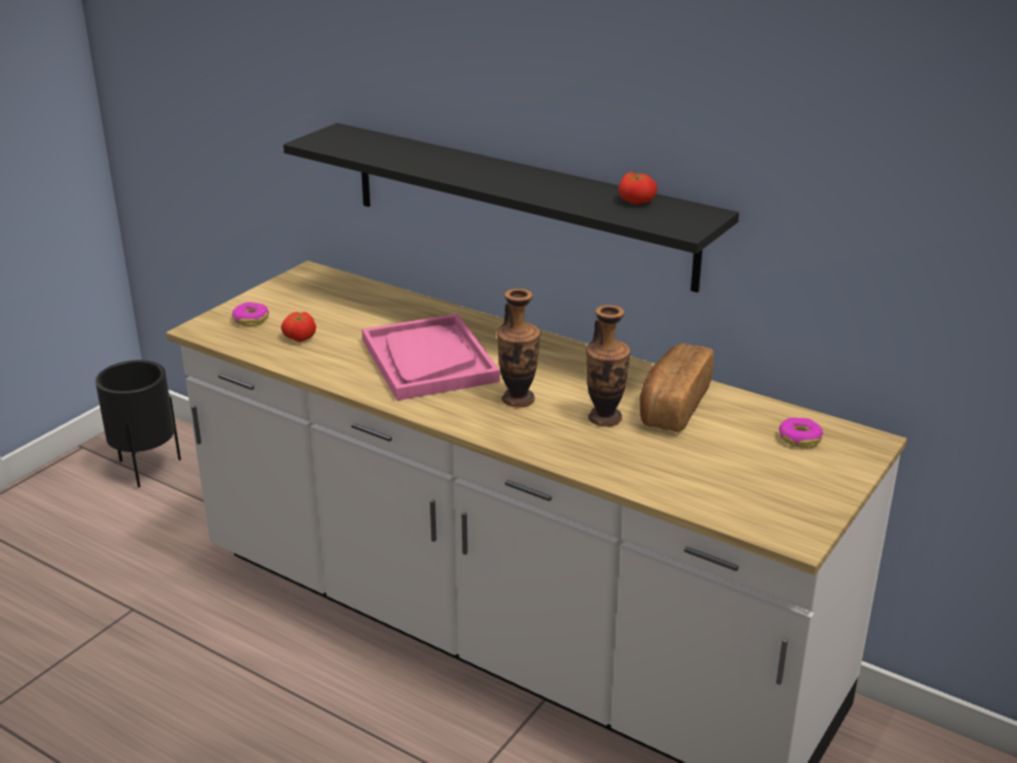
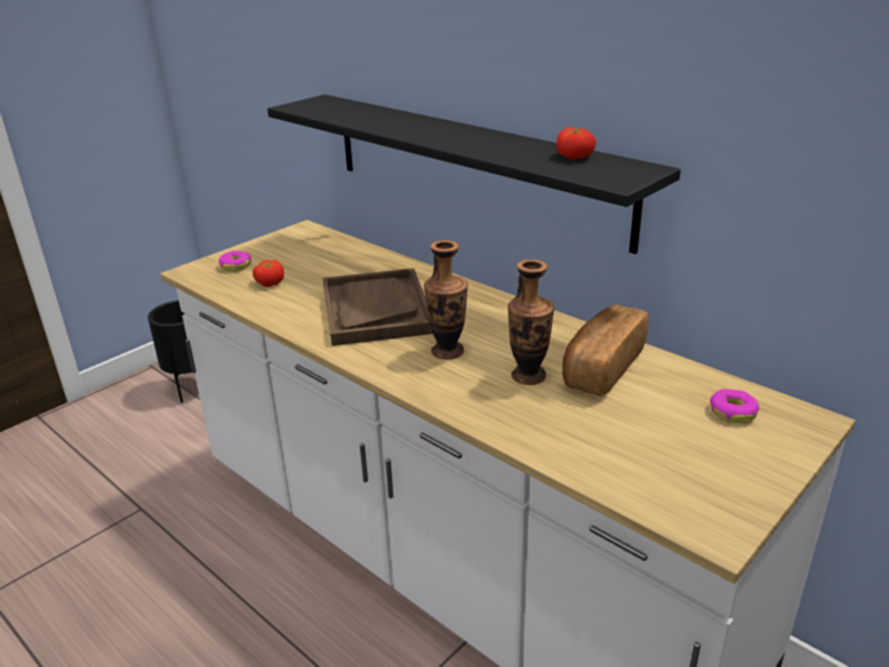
camera: 10 degrees right, 0 degrees up
(428, 360) = (376, 309): pink tray -> brown tray

